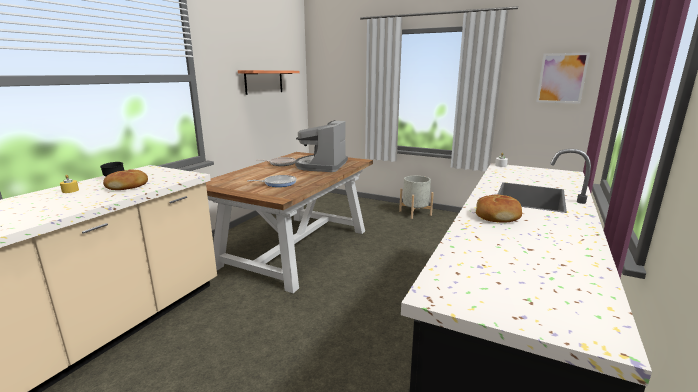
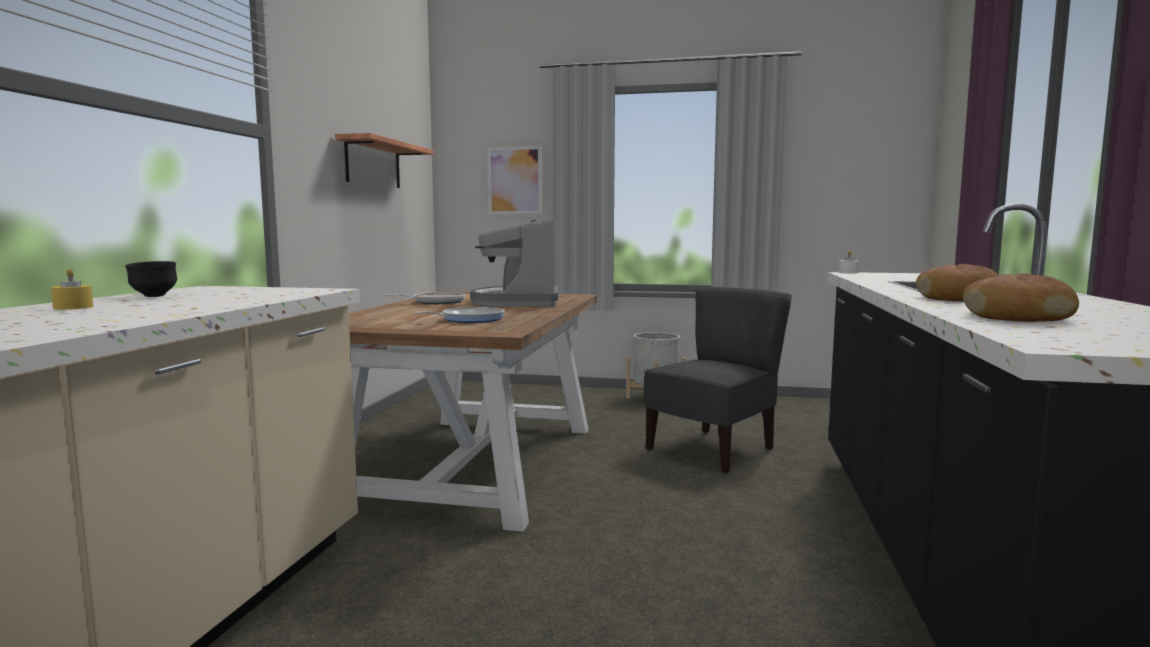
camera: 15 degrees left, 10 degrees down
(128, 186) = (207, 300): bread -> bread (1017, 317)
(422, 253) = (712, 450): none -> grey chair
(561, 78) = (872, 160): picture -> picture (514, 180)

